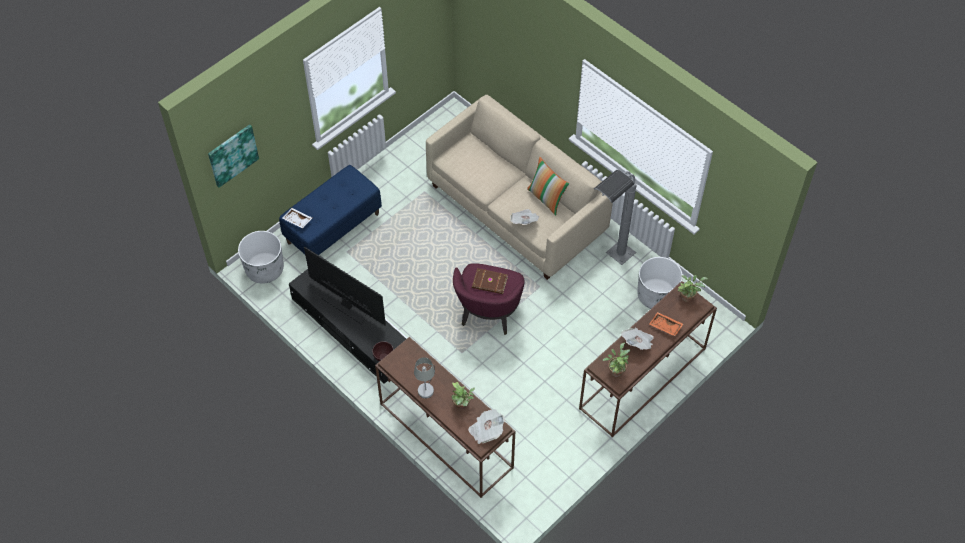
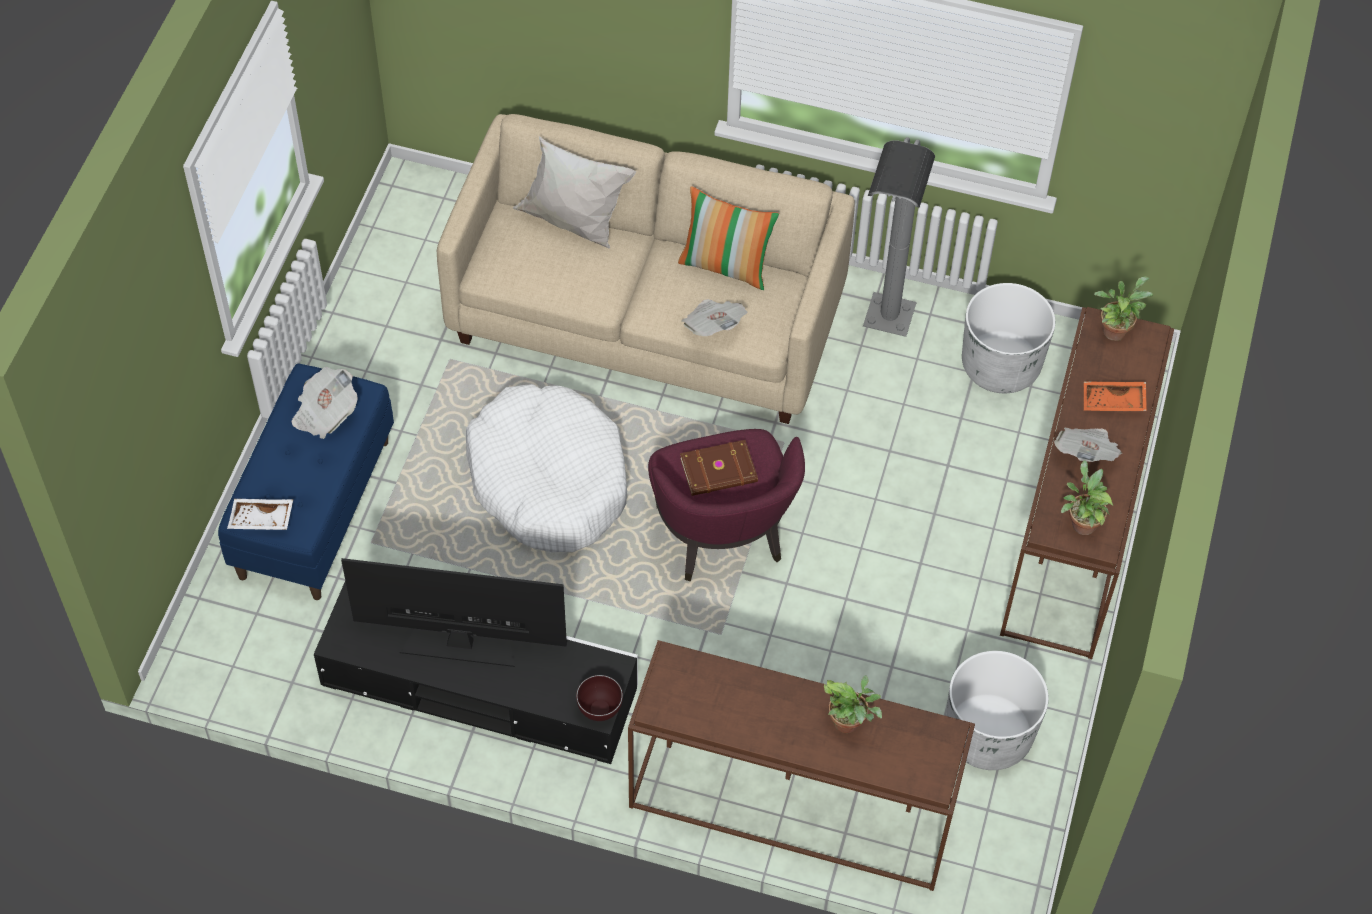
camera: 30 degrees left, 0 degrees up
(232, 155) = (116, 429): picture -> none
(264, 269) = (225, 652): white planter -> white planter (988, 735)
(426, 386) = (758, 720): grey table lamp -> none
(432, 258) = (548, 480): none -> white dog bed
(486, 431) = (926, 749): newspaper -> newspaper (325, 413)
(494, 154) = (574, 223): none -> white pillow

